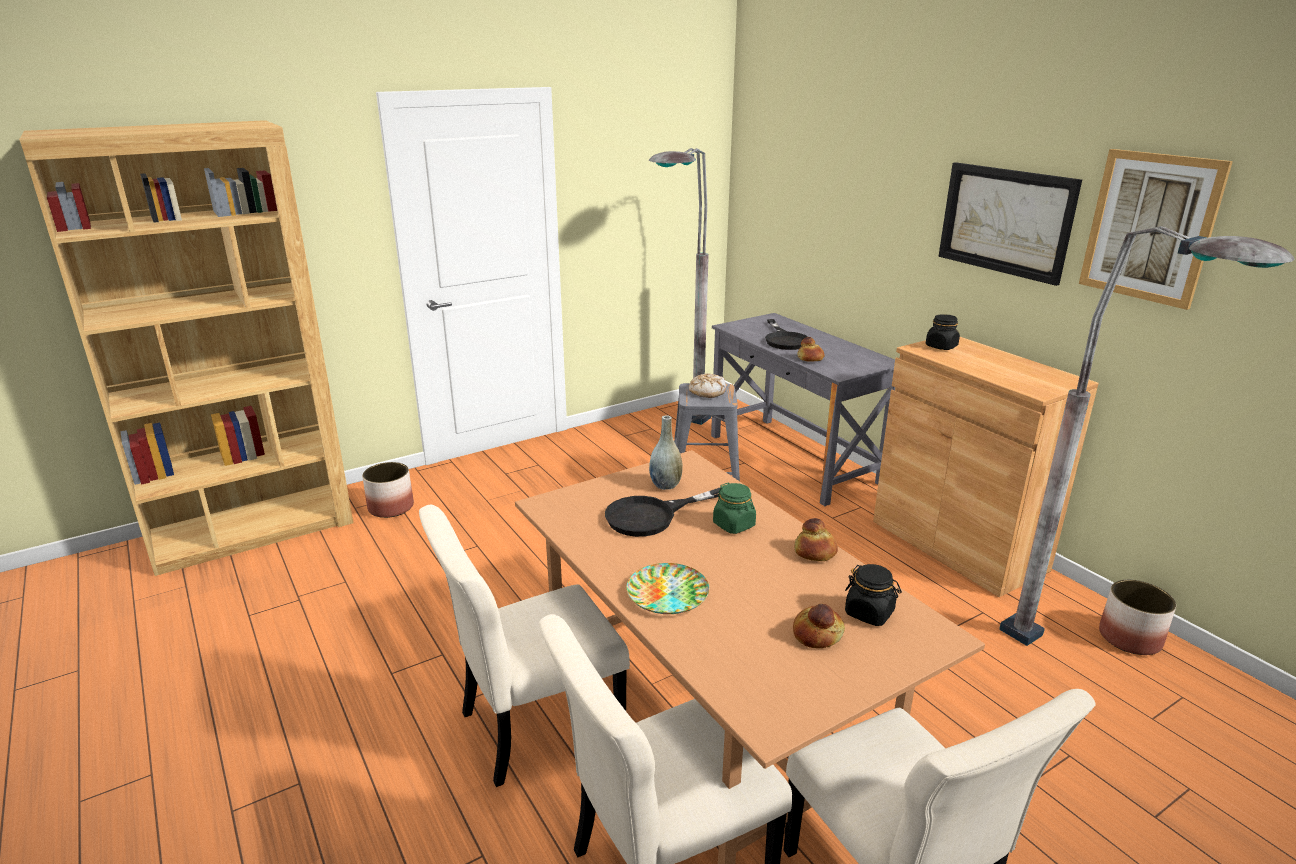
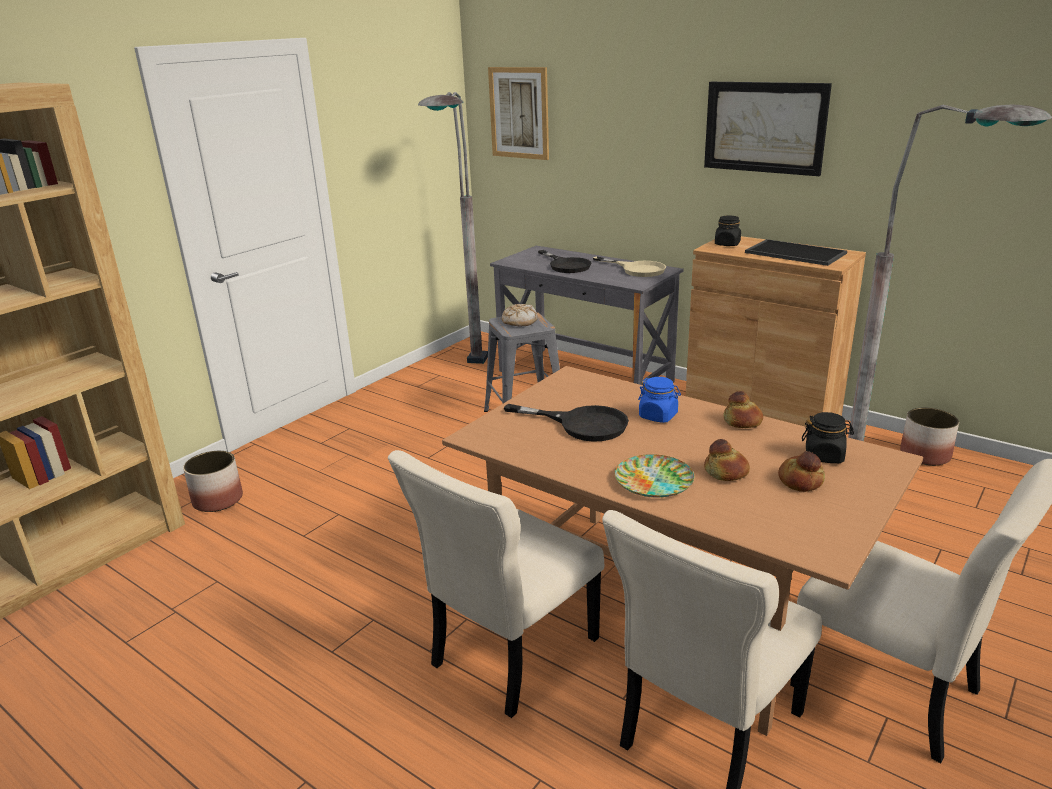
camera: 20 degrees left, 0 degrees up
(652, 516) = (581, 424): black frying pan -> black frying pan turned 105 degrees counterclockwise
(665, 485) = (570, 398): grey vase -> none
(734, 525) = (658, 416): green jar -> blue jar
(810, 358) = (602, 276): bread -> bread (725, 472)
(854, 356) = (637, 269): none -> beige frying pan
(1007, 370) = (793, 253): none -> tray
(1150, 227) = (895, 116): picture -> picture (519, 113)

